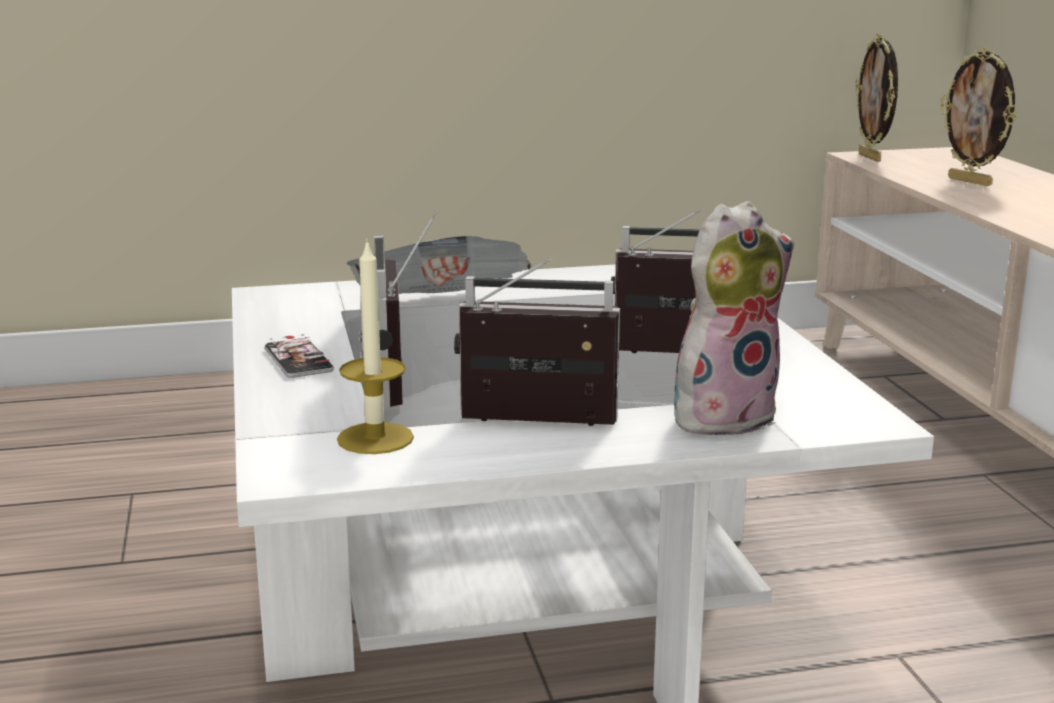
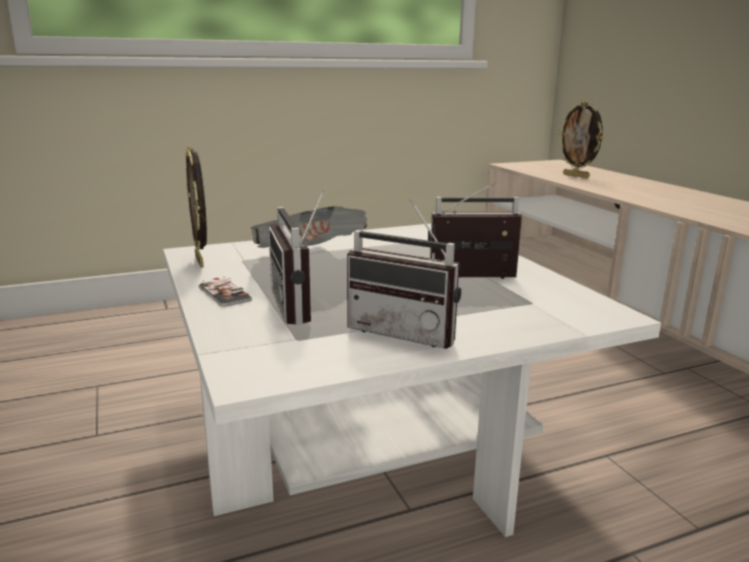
camera: 10 degrees left, 0 degrees up
(375, 438) = (300, 347): candle -> none
(534, 427) = (407, 332): radio -> radio turned 150 degrees counterclockwise
(723, 415) = (524, 316): plush toy -> none
(871, 157) = (514, 165): picture frame -> picture frame (201, 261)

